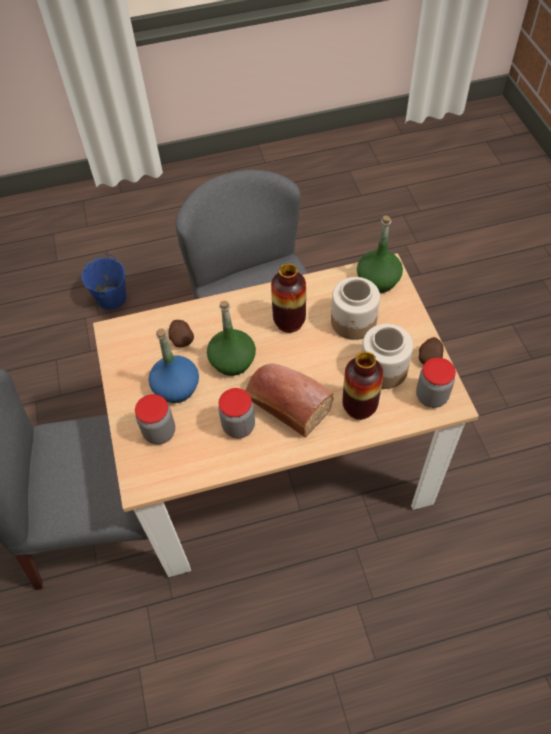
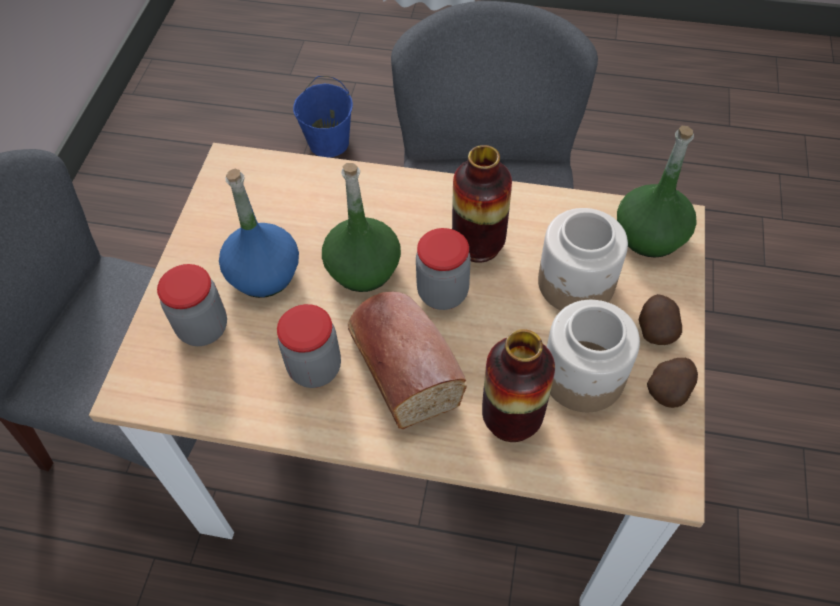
camera: 25 degrees right, 0 degrees up
(181, 339) = (312, 209): potato -> potato (655, 329)
(431, 396) = (639, 454): jar -> jar (443, 293)

